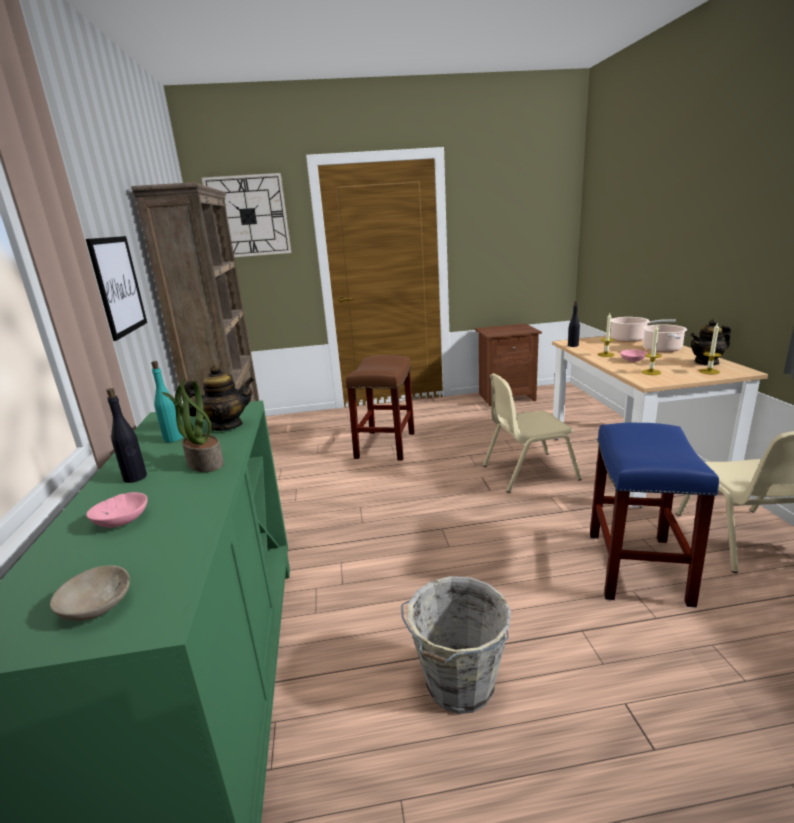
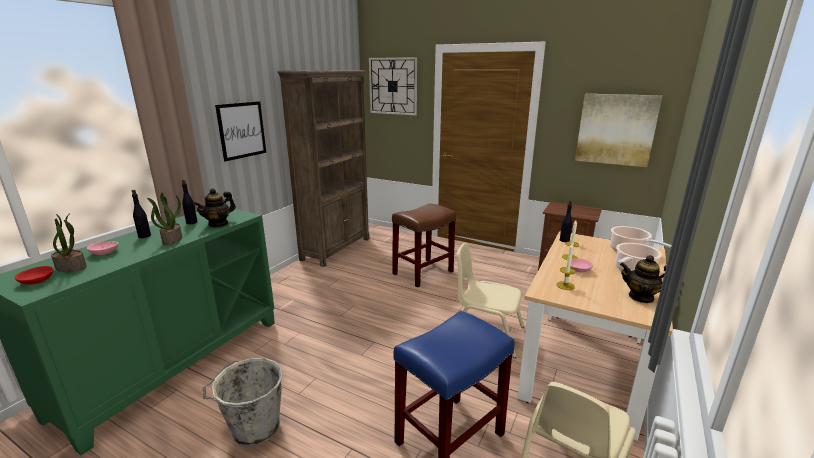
camera: 35 degrees right, 0 degrees up
(95, 606) = (37, 281): beige bowl -> red bowl
(114, 560) = (72, 267): none -> potted plant
(173, 438) = (192, 222): turquoise bottle -> black bottle
(226, 426) = (218, 224): teapot -> teapot turned 105 degrees clockwise
(526, 238) = (616, 129): none -> picture
(709, 371) = (618, 305): candle -> none

